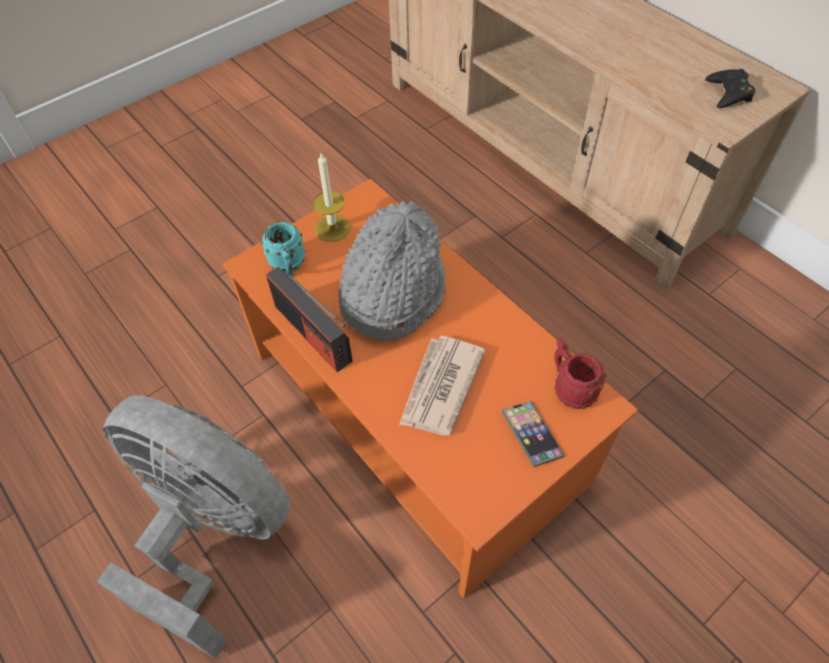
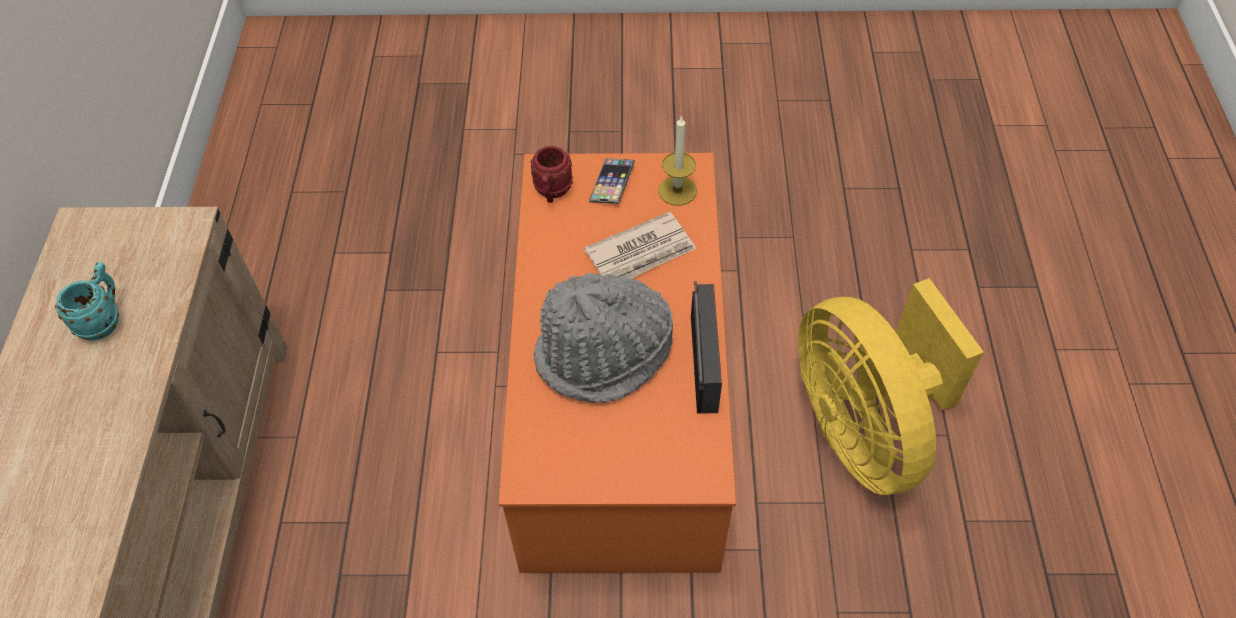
camera: 140 degrees left, 0 degrees up
(212, 531) = (864, 428): grey fan -> yellow fan
(288, 267) = (673, 448): turquoise mug -> turquoise mug (104, 319)
(332, 228) = (594, 464): candle -> candle (677, 190)
(728, 93) = (124, 252): black game controller -> none

